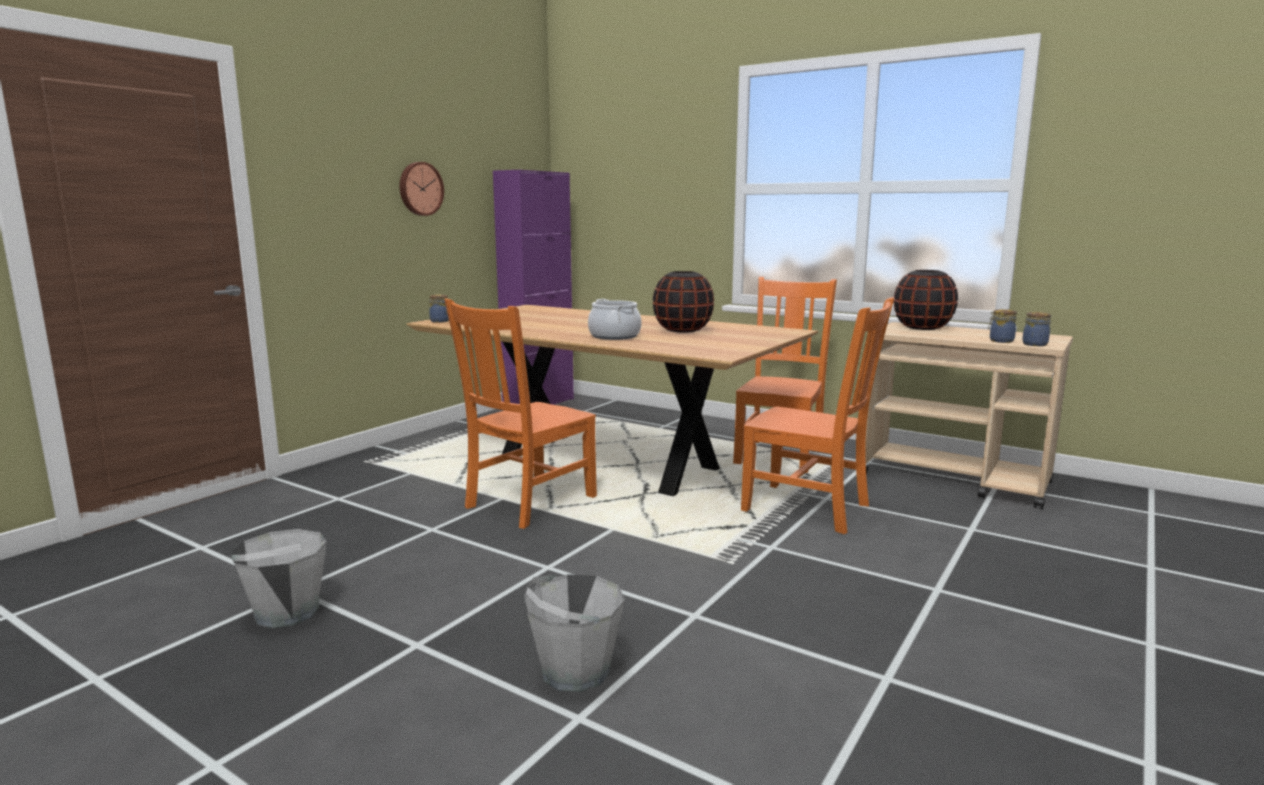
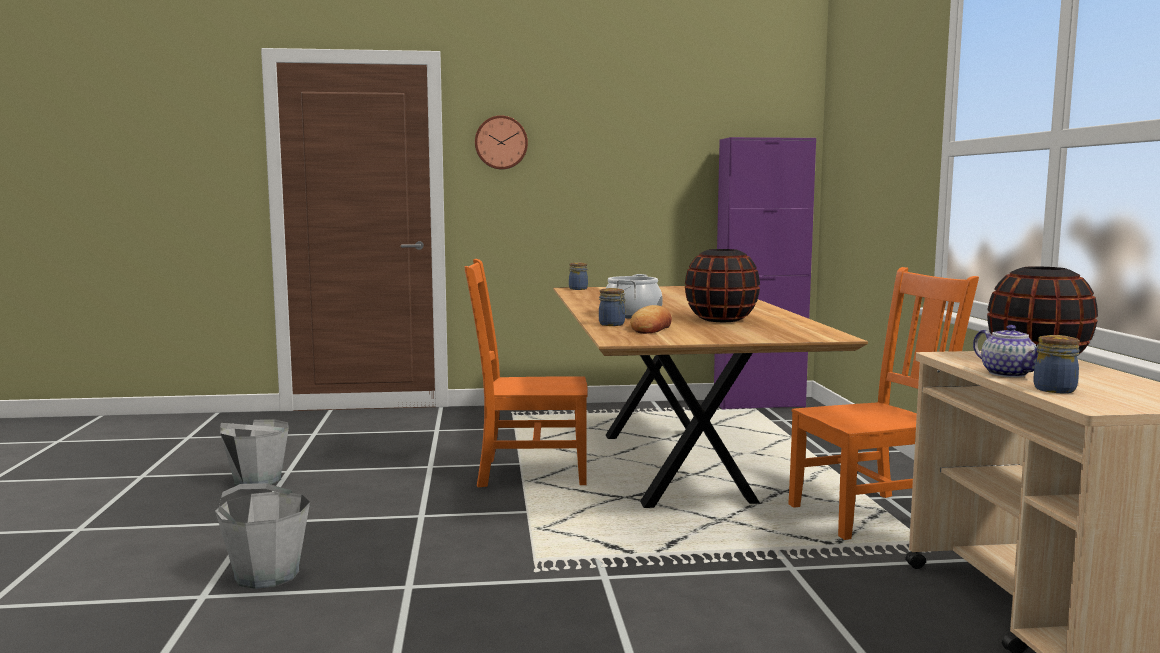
camera: 50 degrees right, 5 degrees down
(420, 189) = (622, 161): wall clock -> wall clock (501, 142)
(681, 343) = (652, 327): none -> bread
(810, 509) = (740, 568): orange chair -> none
(954, 337) = (1009, 374): none -> teapot
(1036, 344) = (1085, 402): jar -> jar (612, 324)

